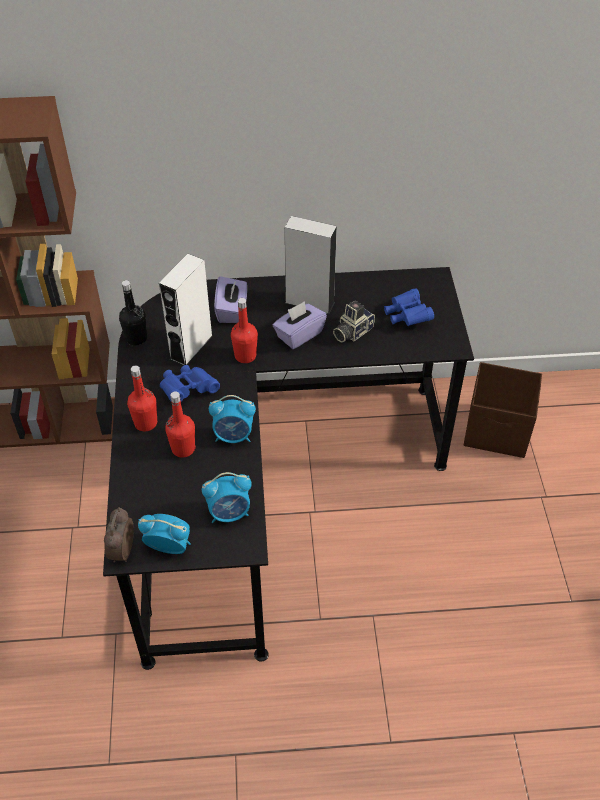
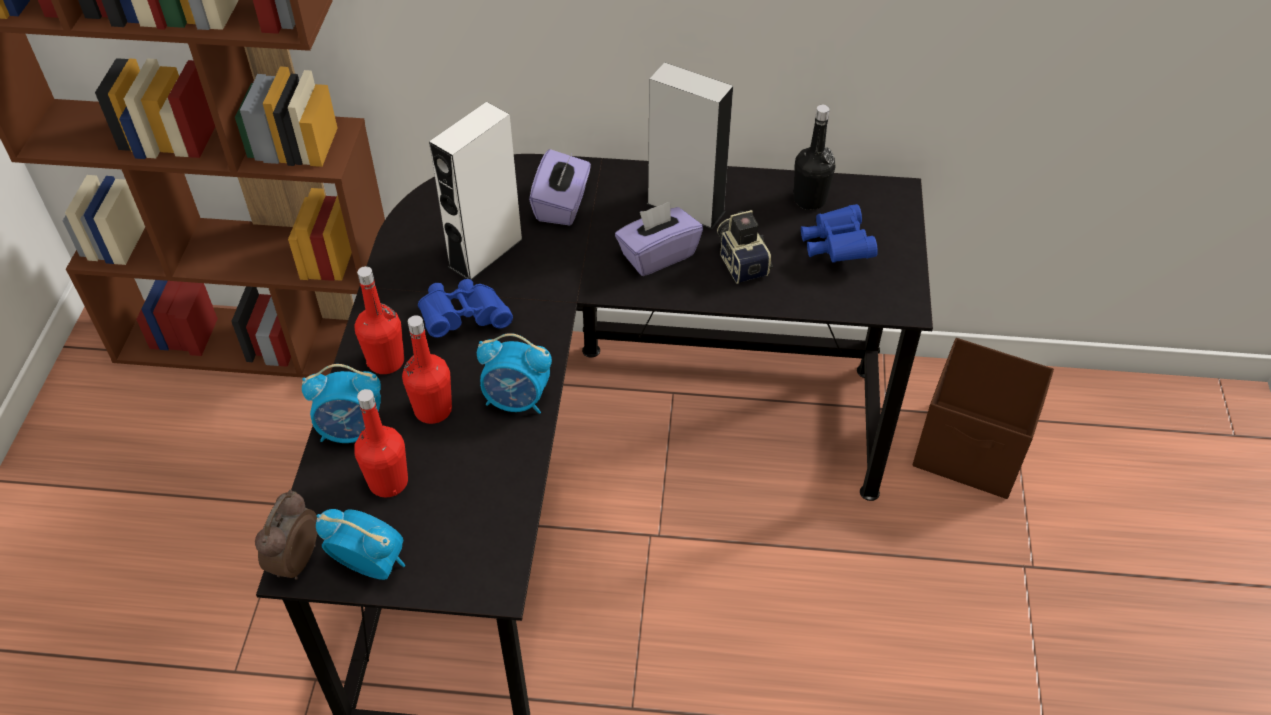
camera: 10 degrees right, 0 degrees up
(136, 338) = (406, 229): black bottle -> black bottle (809, 200)
(229, 513) = (479, 524): alarm clock -> alarm clock (352, 431)
(245, 356) = (565, 277): red bottle -> red bottle (388, 482)
(351, 331) = (742, 260): camera -> camera turned 105 degrees clockwise

